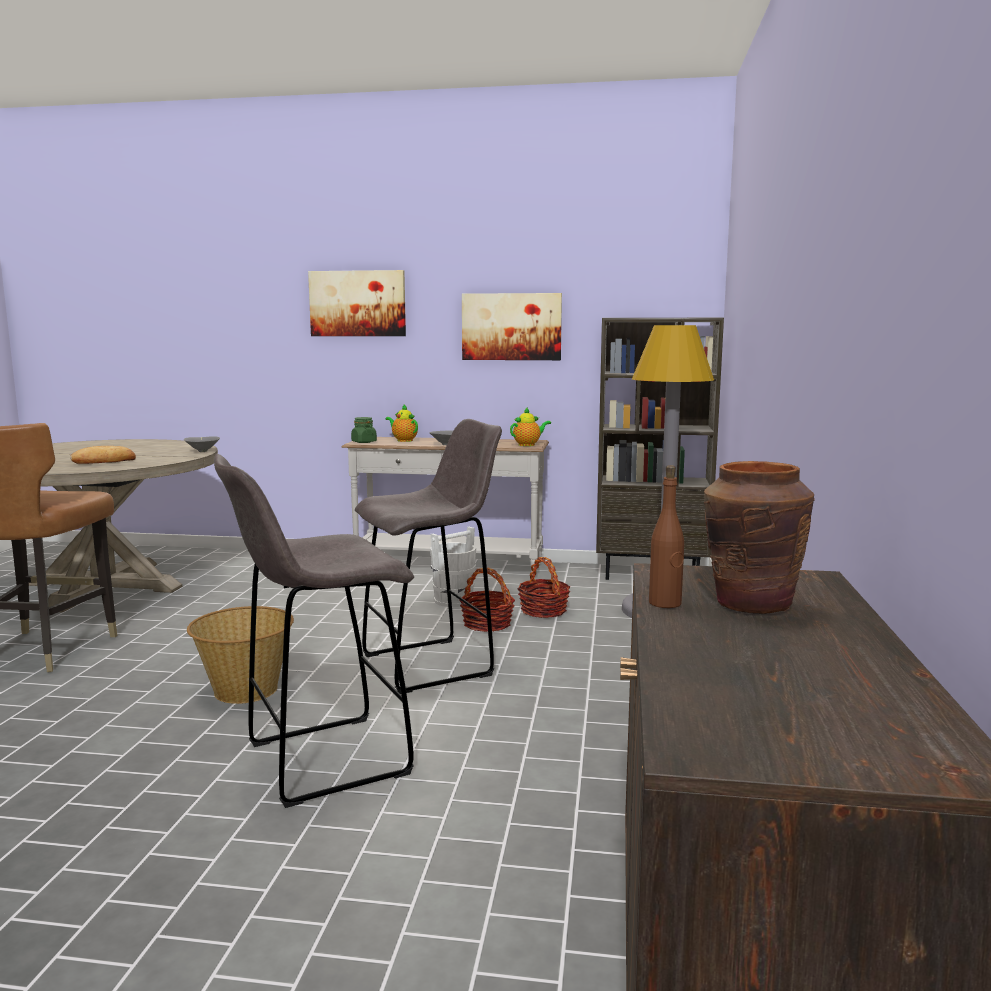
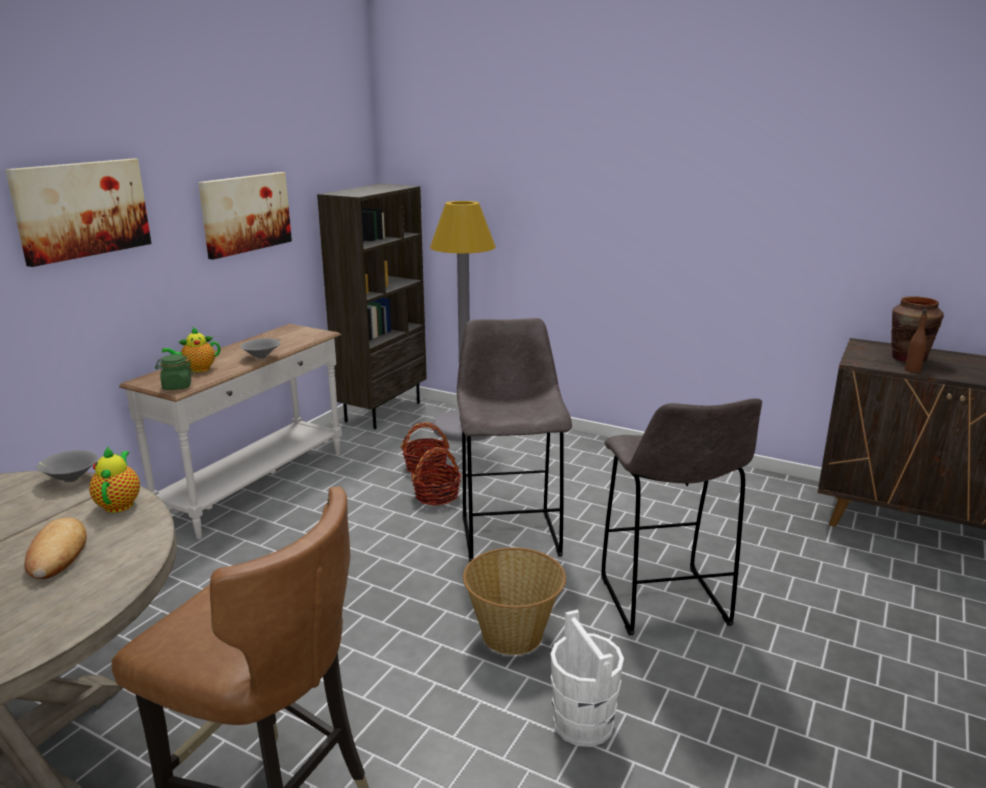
camera: 70 degrees left, 10 degrees up
(454, 600) = (362, 500): white bucket -> white bucket (583, 723)
(528, 445) = (313, 332): teapot -> teapot (120, 504)

